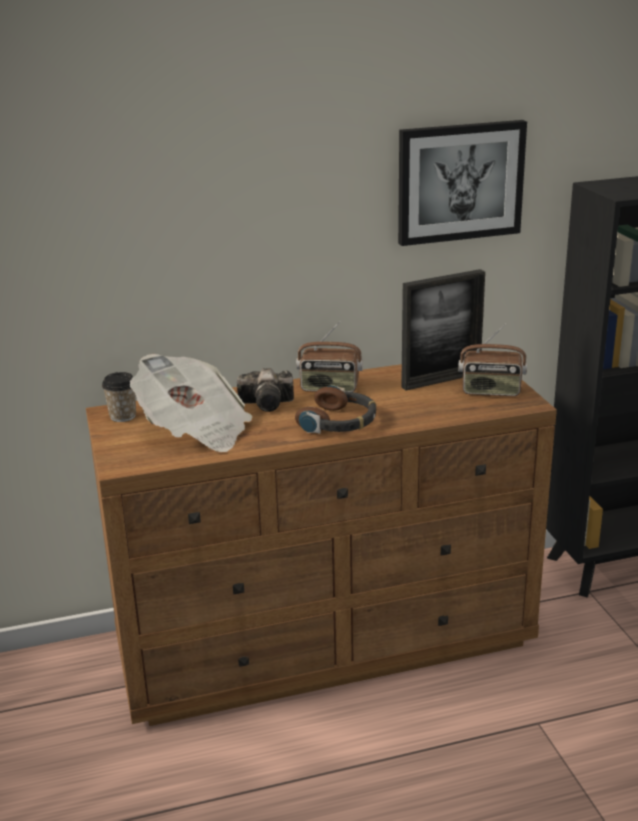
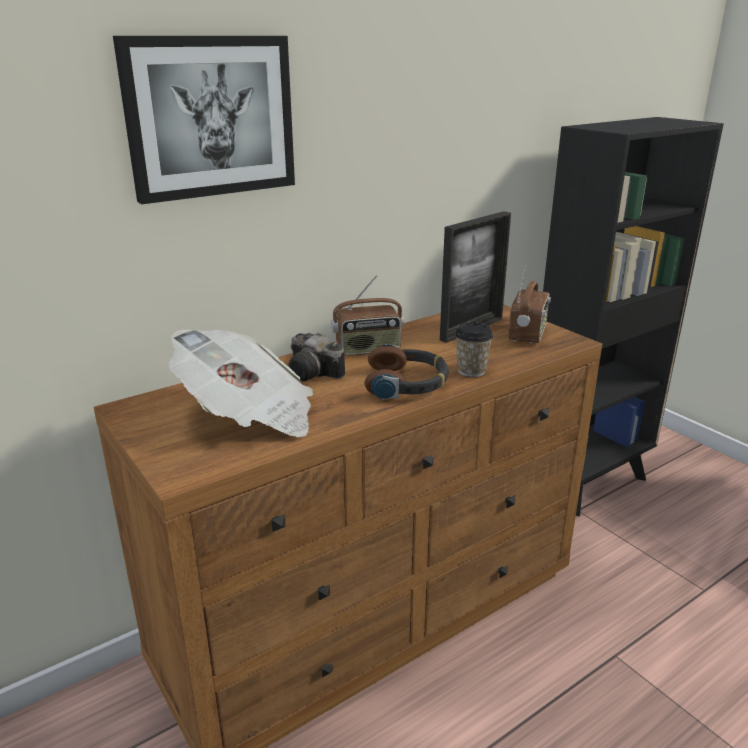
camera: 20 degrees left, 0 degrees up
(123, 416) = (148, 411): cup -> cup (471, 371)
(269, 403) = (315, 373): camera -> camera turned 60 degrees clockwise
(459, 182) = (467, 125): picture -> picture (210, 117)
(491, 391) = (528, 334): radio -> radio turned 60 degrees counterclockwise

